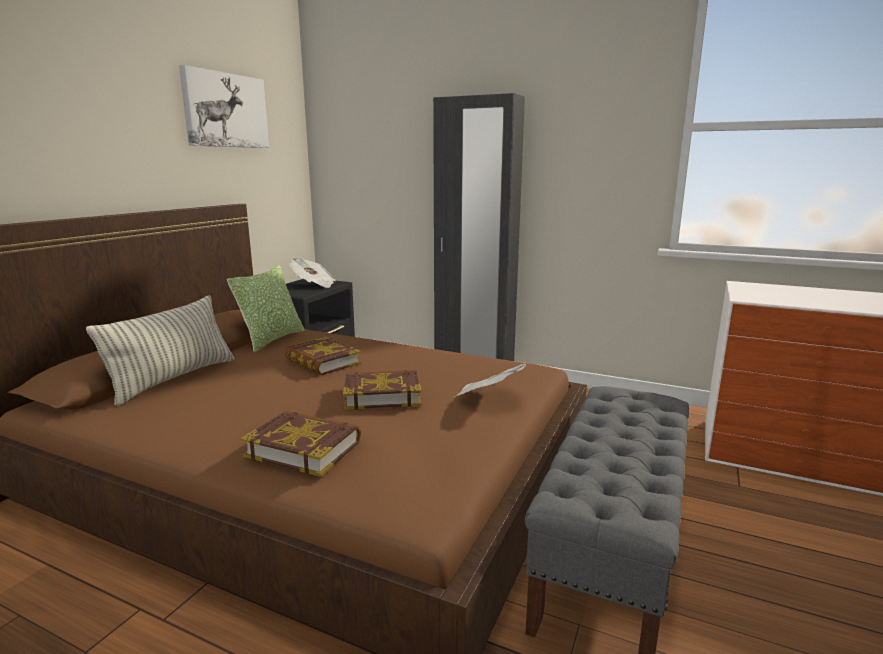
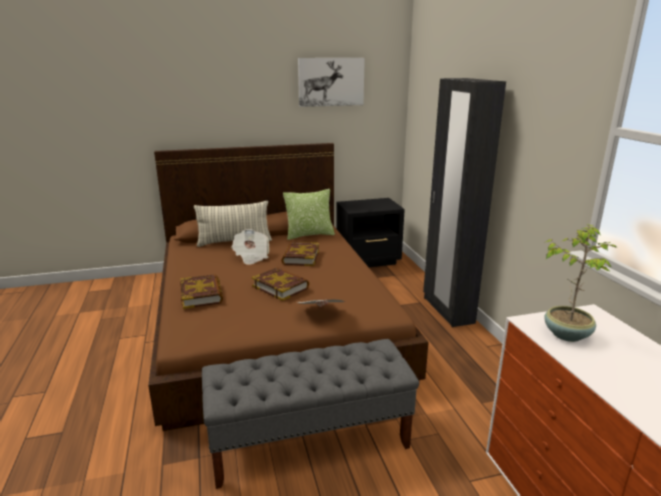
camera: 50 degrees right, 5 degrees up
(314, 284) = (378, 204): newspaper -> newspaper (251, 256)
(777, 297) = (567, 334): none -> potted plant

